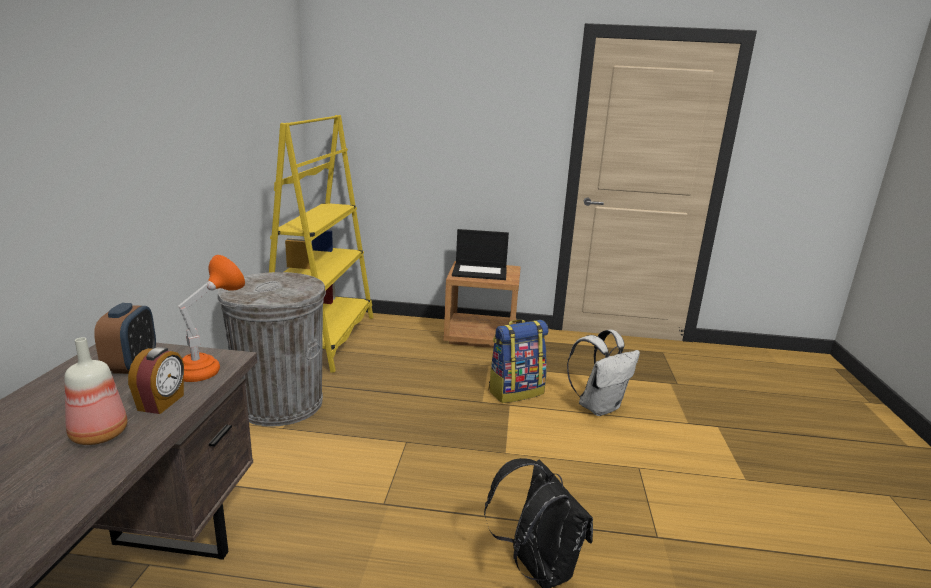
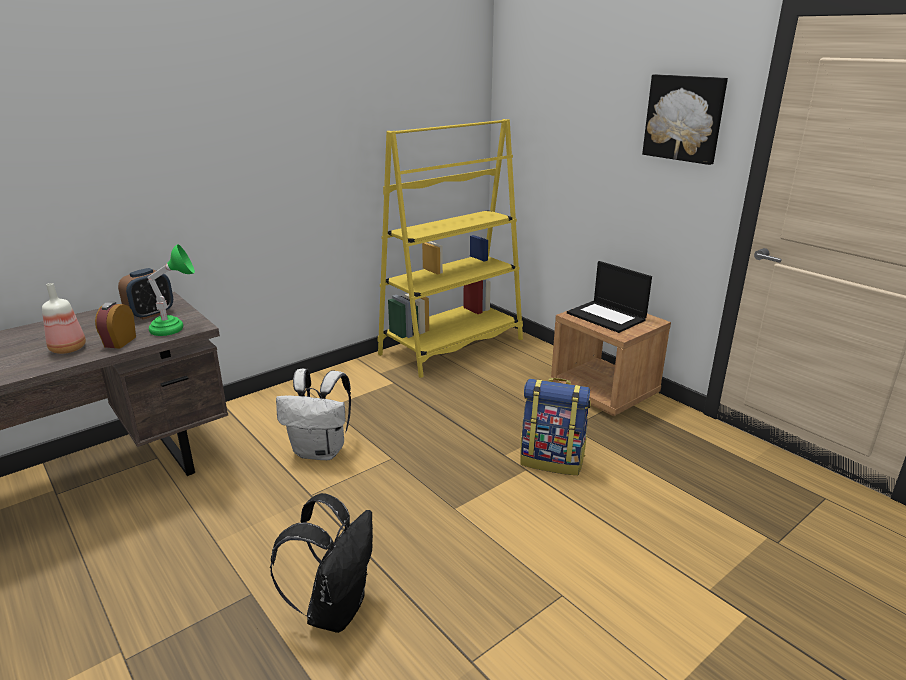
camera: 45 degrees right, 5 degrees up
(162, 403) = (119, 342): alarm clock -> alarm clock turned 135 degrees clockwise
(210, 368) = (176, 329): orange table lamp -> green table lamp
(281, 403) = (352, 388): grey trash can -> none
(516, 108) = (684, 118): none -> picture
(599, 406) = (620, 516): white backpack -> white backpack (321, 451)

